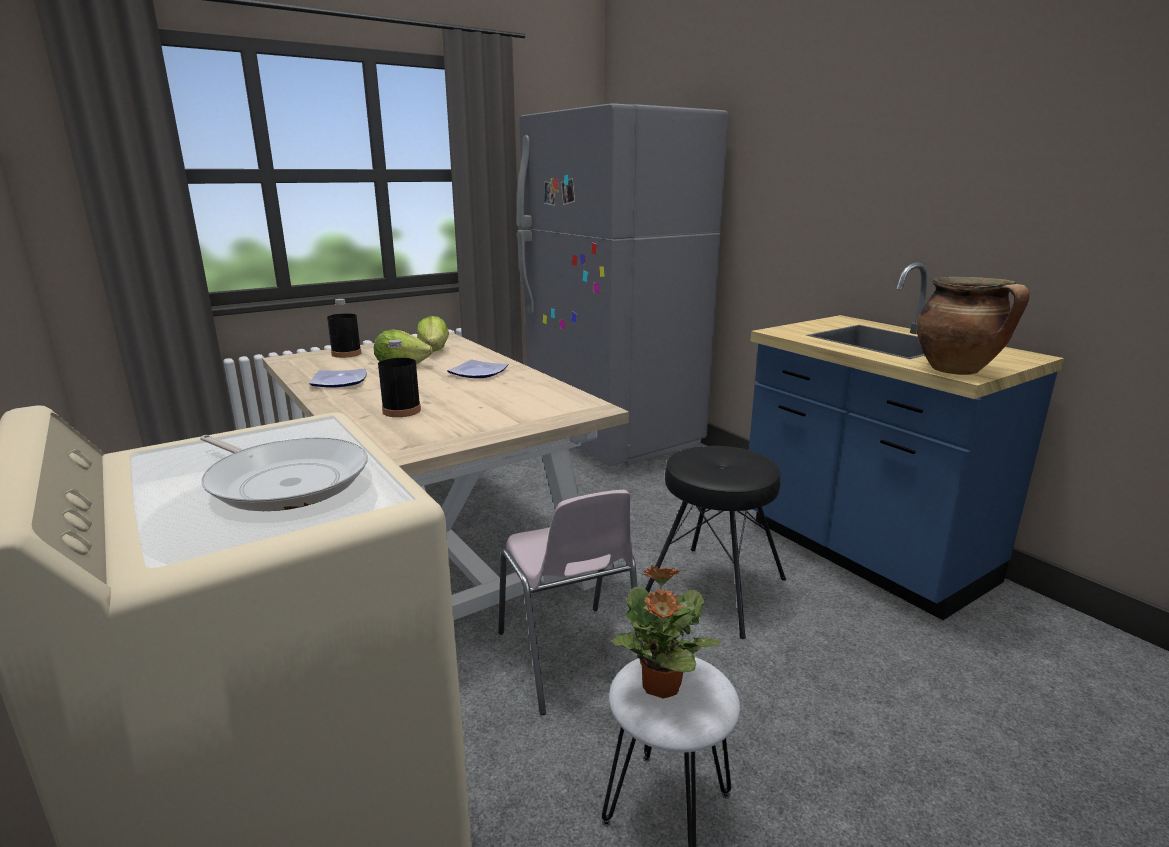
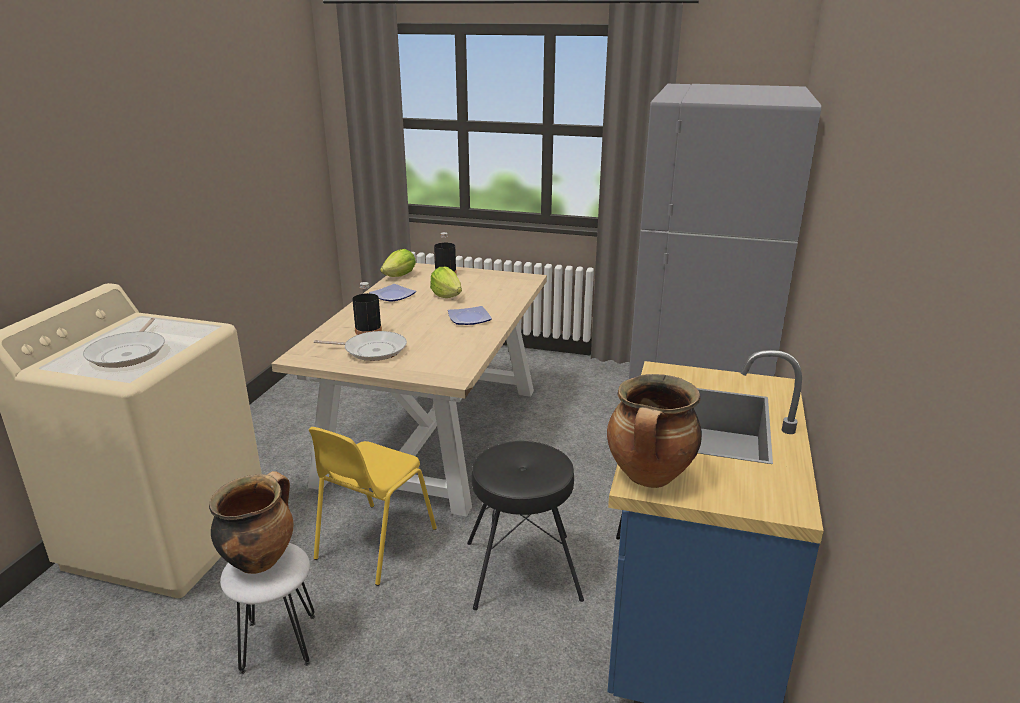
camera: 50 degrees right, 5 degrees up
(434, 351) = (493, 289): lettuce -> lettuce (400, 276)
(456, 420) = (372, 350): none -> frying pan
(569, 658) = (374, 544): pink chair -> yellow chair
(660, 687) = (260, 559): potted plant -> cooking pot

